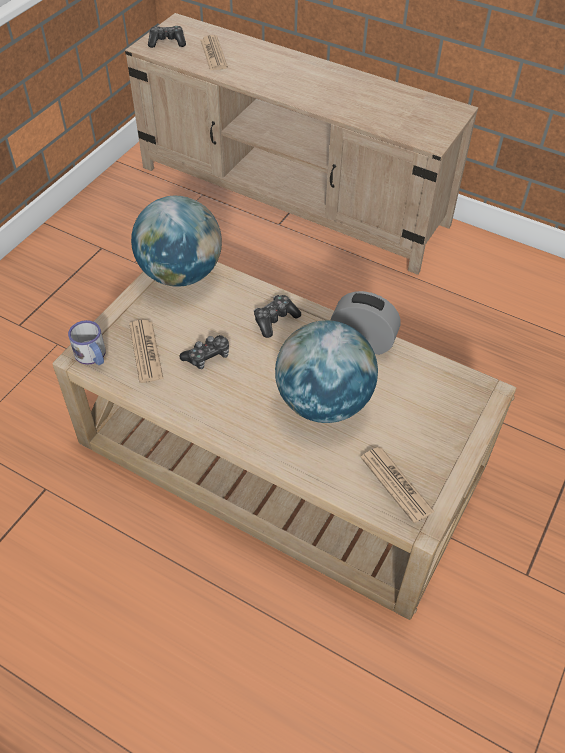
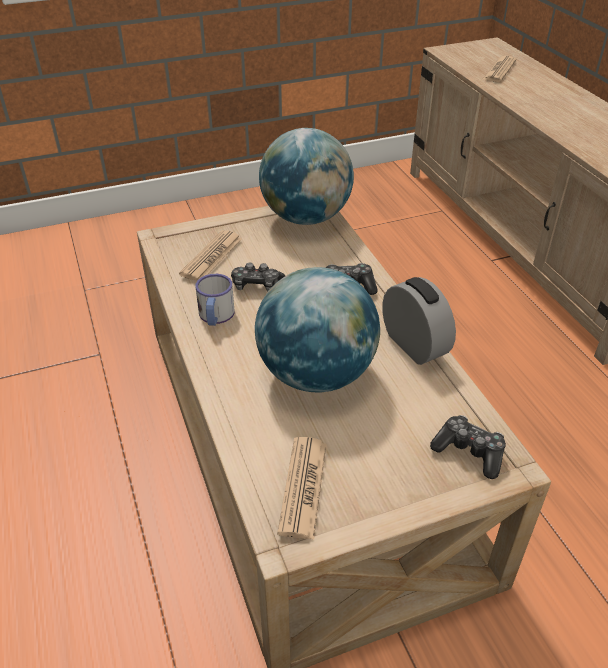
camera: 40 degrees right, 10 degrees down
(92, 356) = (169, 240): mug -> mug (215, 317)
(167, 42) = (466, 52): game controller -> game controller (469, 452)

